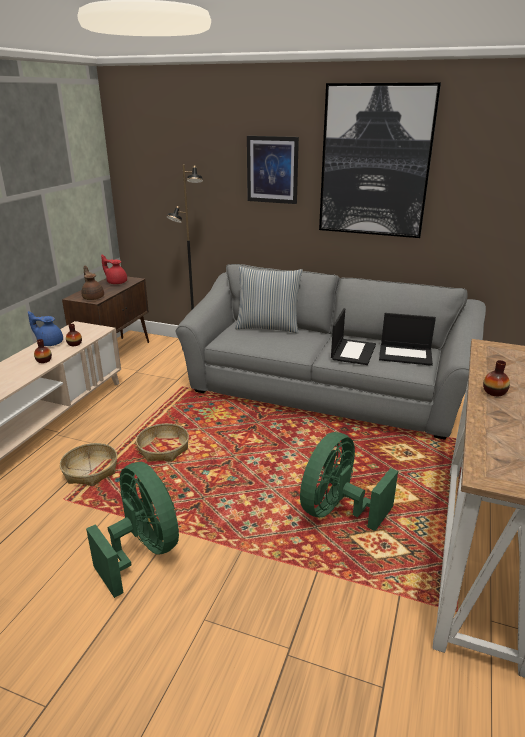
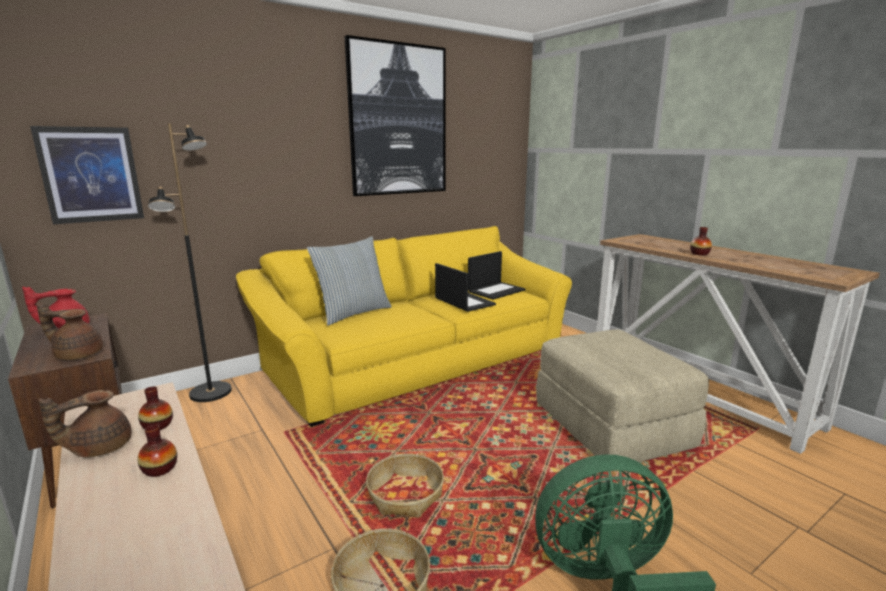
camera: 55 degrees left, 10 degrees down
(50, 343) = (99, 448): blue teapot -> brown teapot
(272, 170) = (290, 131): picture -> picture (91, 175)
(325, 389) = (419, 361): grey sofa -> yellow sofa
(337, 510) = (612, 427): green fan -> beige ottoman

